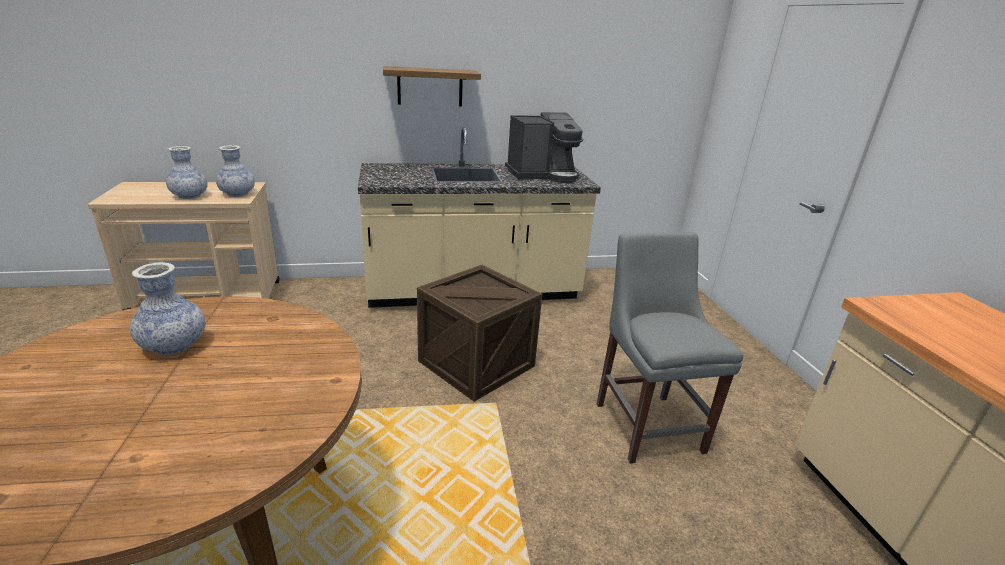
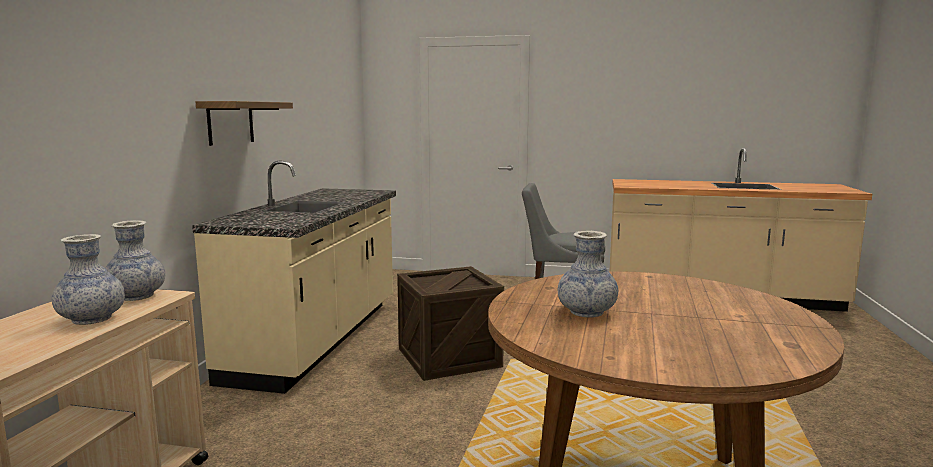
camera: 65 degrees left, 15 degrees down
(543, 175) = (342, 194): coffee machine -> none

